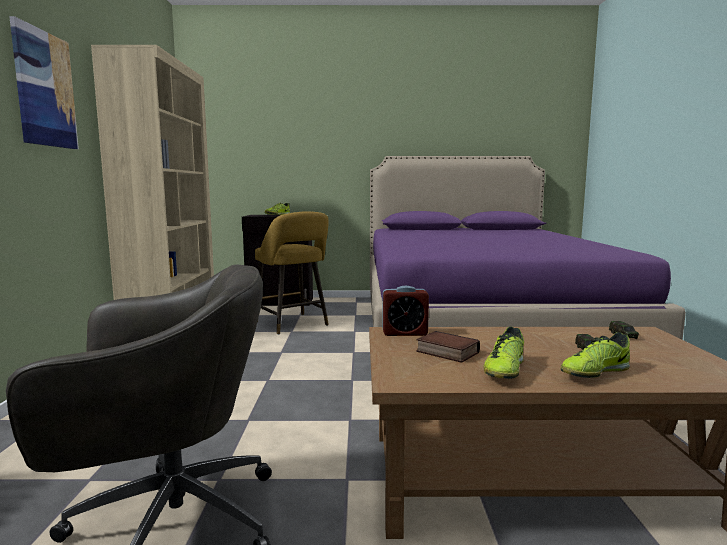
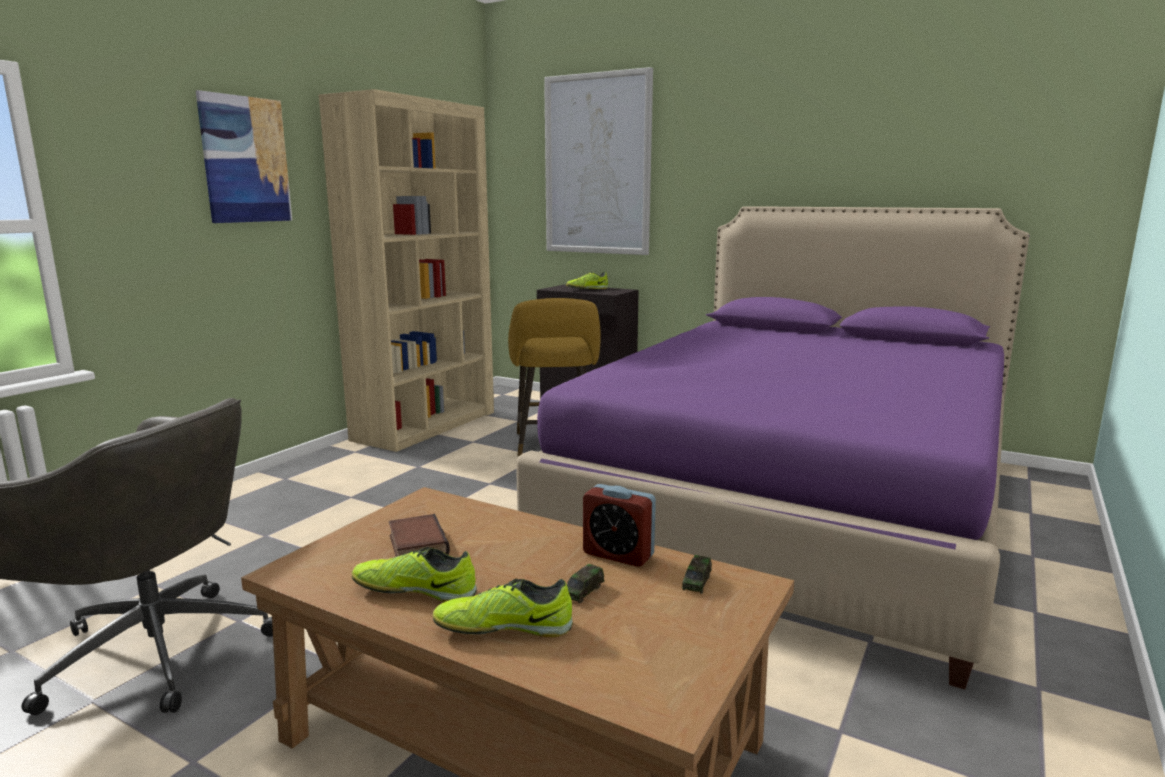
camera: 30 degrees right, 5 degrees up
(274, 128) = (597, 165): none -> picture
(404, 333) = (437, 506): alarm clock -> alarm clock (618, 554)
(504, 370) = (415, 590): shoe -> shoe turned 45 degrees clockwise

